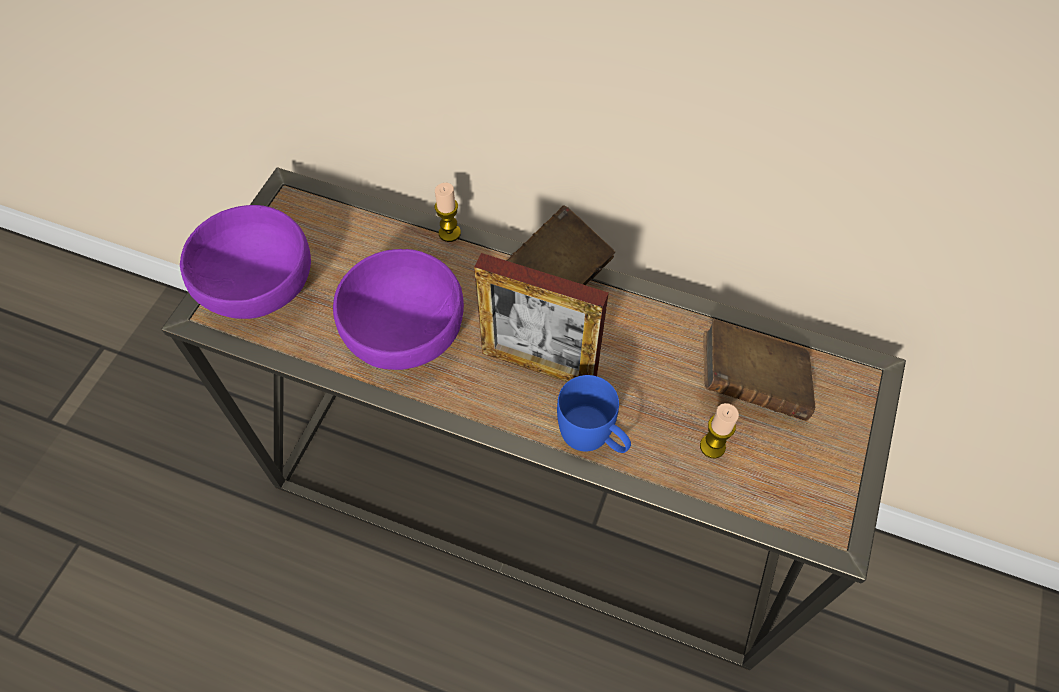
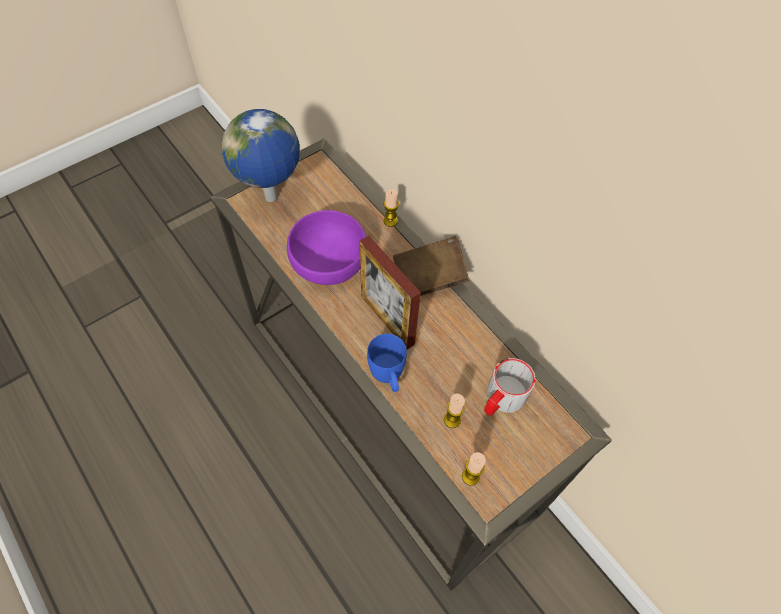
camera: 30 degrees right, 0 degrees up
(260, 285) = (272, 198): purple bowl -> globe
(751, 384) = (501, 399): brown book -> mug
(787, 504) = (470, 476): none -> candle

